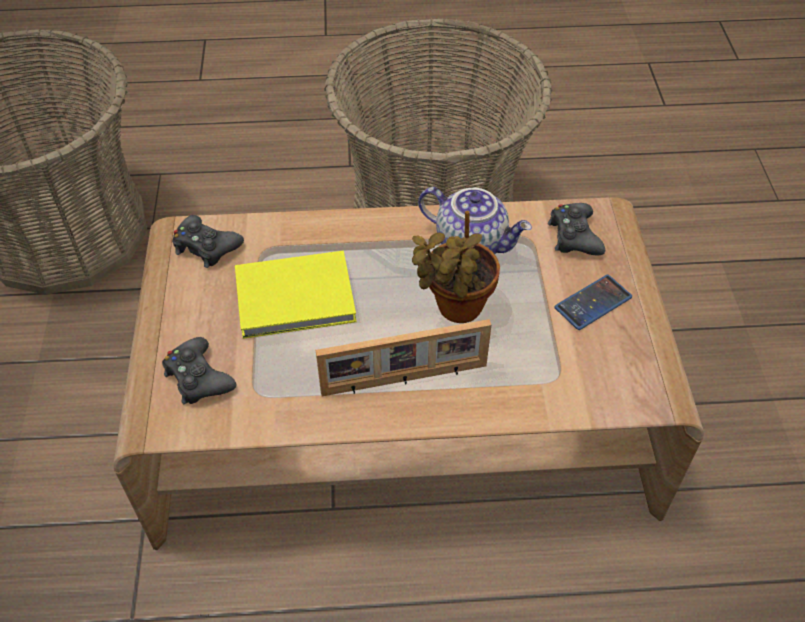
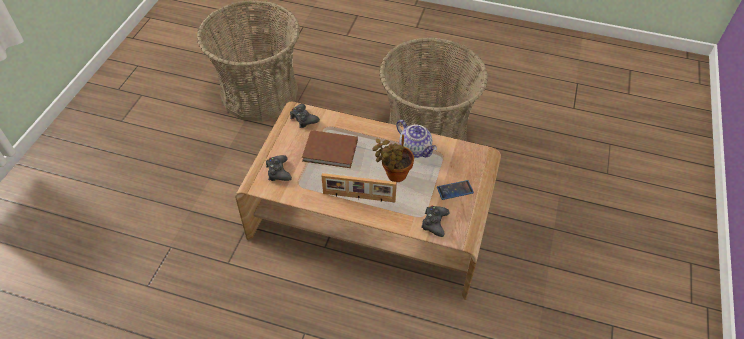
camera: 20 degrees right, 0 degrees up
(298, 298) = (331, 151): yellow book -> brown book
(574, 236) = (462, 159): black game controller -> black game controller (434, 223)

